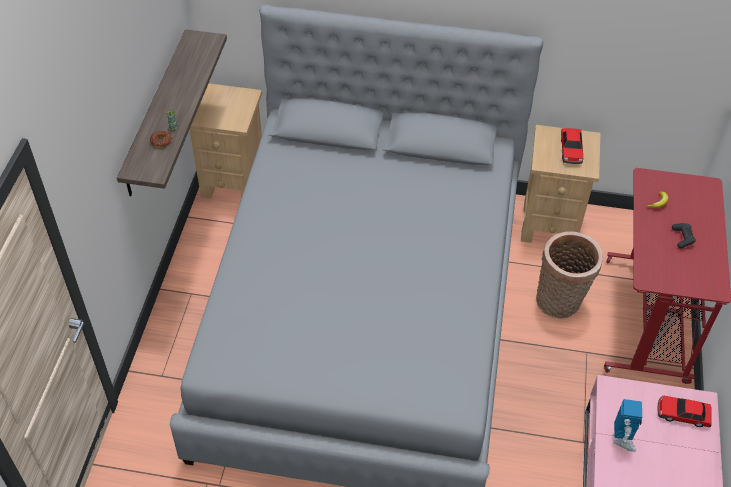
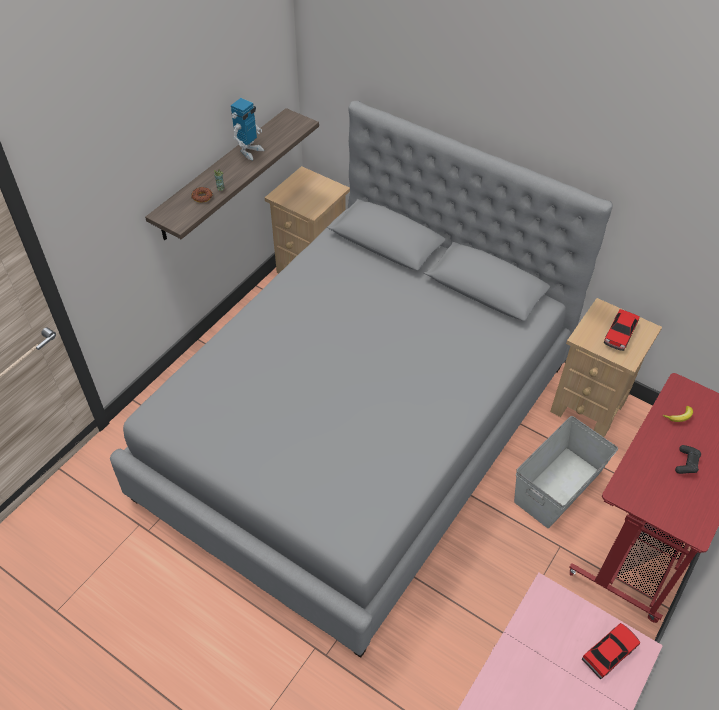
camera: 25 degrees right, 0 degrees up
(560, 303) = (558, 486): basket -> grey storage box
(622, 439) = (529, 651): toy robot -> toy robot (249, 151)
(682, 414) = (610, 652): toy car -> toy car turned 105 degrees clockwise

